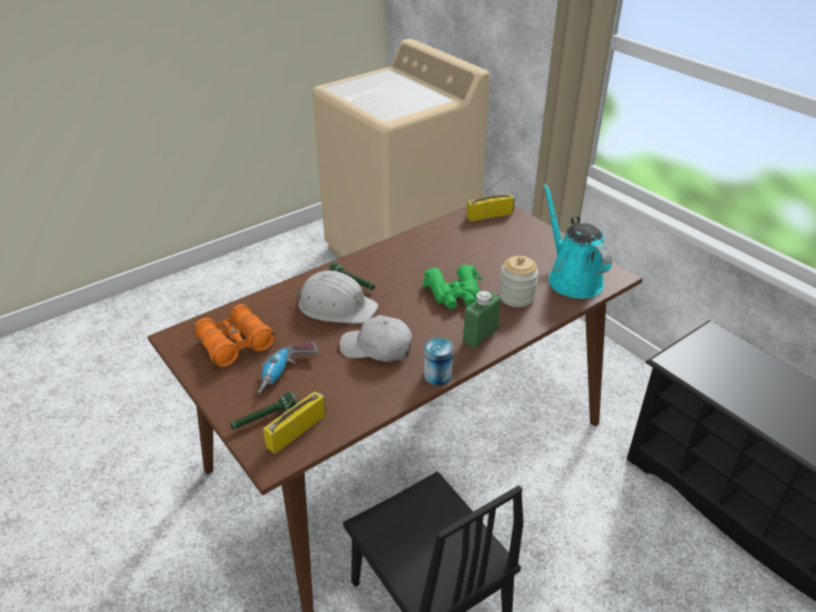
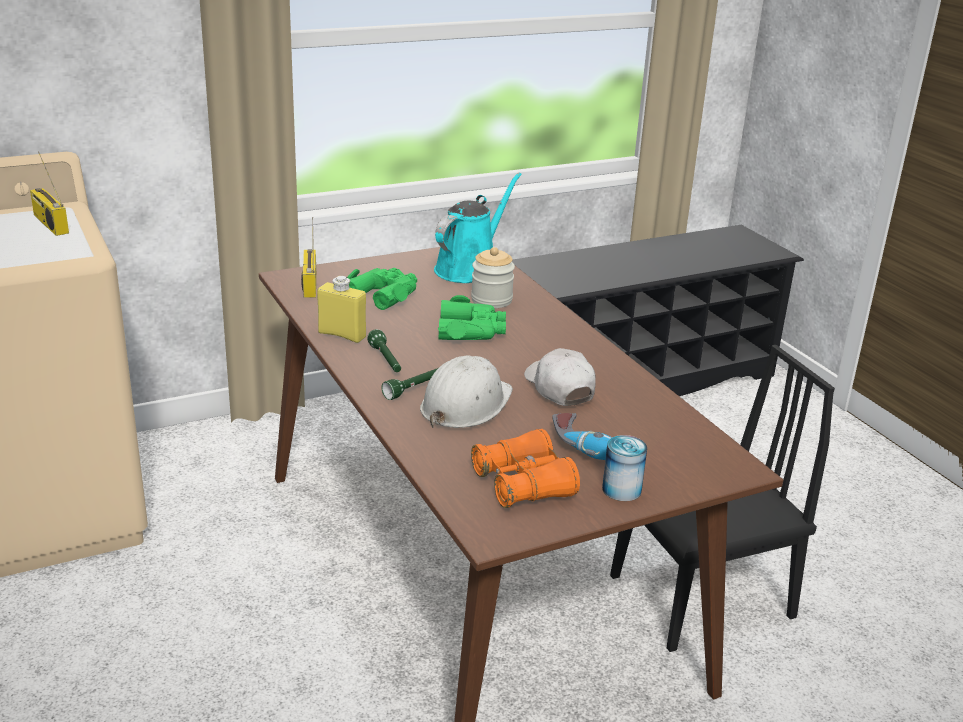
camera: 80 degrees left, 10 degrees down
(264, 418) = (672, 470): green flashlight -> green flashlight (386, 360)
(297, 429) = (692, 450): radio -> radio (49, 223)
(377, 348) = (559, 388): white cap -> white cap turned 135 degrees clockwise
(417, 241) = (342, 335): none -> yellow bottle
(437, 375) = (615, 361): can -> can (621, 489)
(480, 335) = (554, 329): green bottle -> none
(493, 246) = (384, 294): none -> green binoculars
(571, 278) = (470, 269): turquoise watering can -> turquoise watering can turned 135 degrees clockwise

